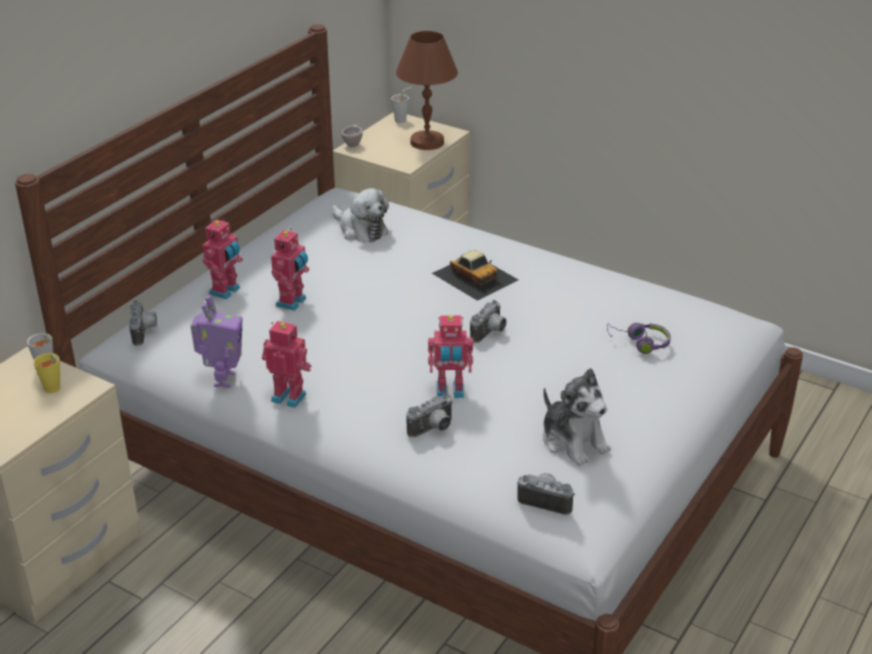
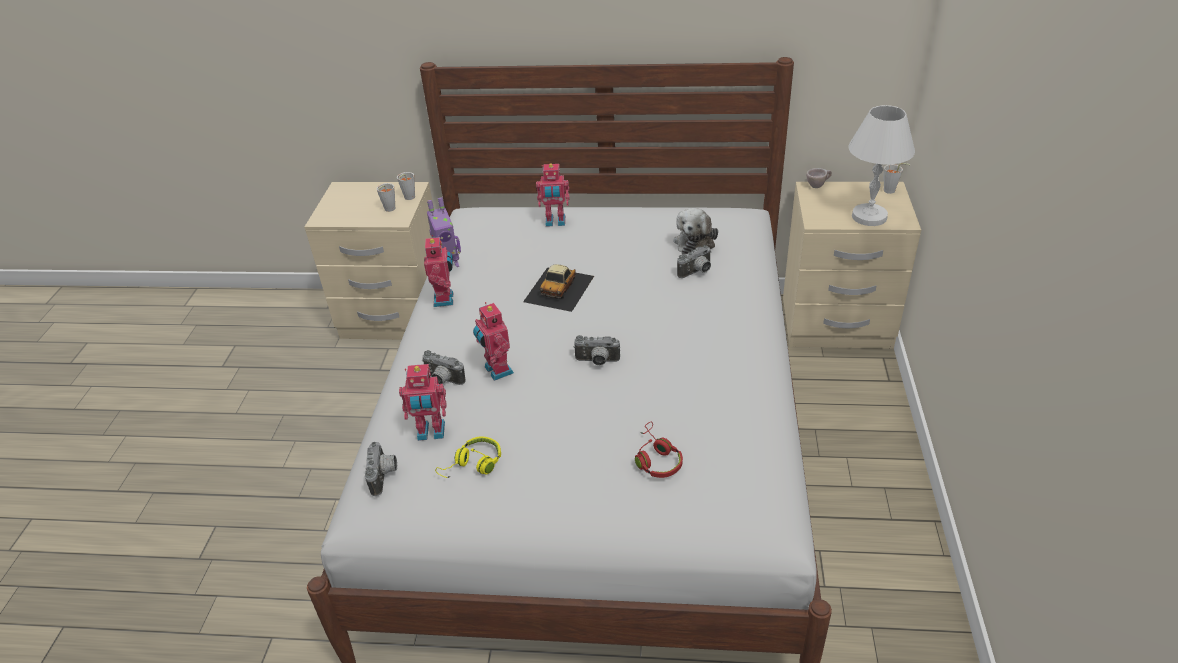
camera: 65 degrees right, 5 degrees up
(54, 390) = (388, 210): yellow cup -> grey cup
(145, 332) = (481, 214): camera -> camera (697, 272)
(293, 302) = (562, 253): toy robot -> toy robot (431, 432)
(427, 142) = (868, 217): brown table lamp -> white table lamp
(475, 276) = (678, 322): toy car -> toy car (559, 288)
(573, 441) = (473, 465): plush toy -> yellow headphones
(640, 343) = (656, 459): purple headphones -> red headphones

